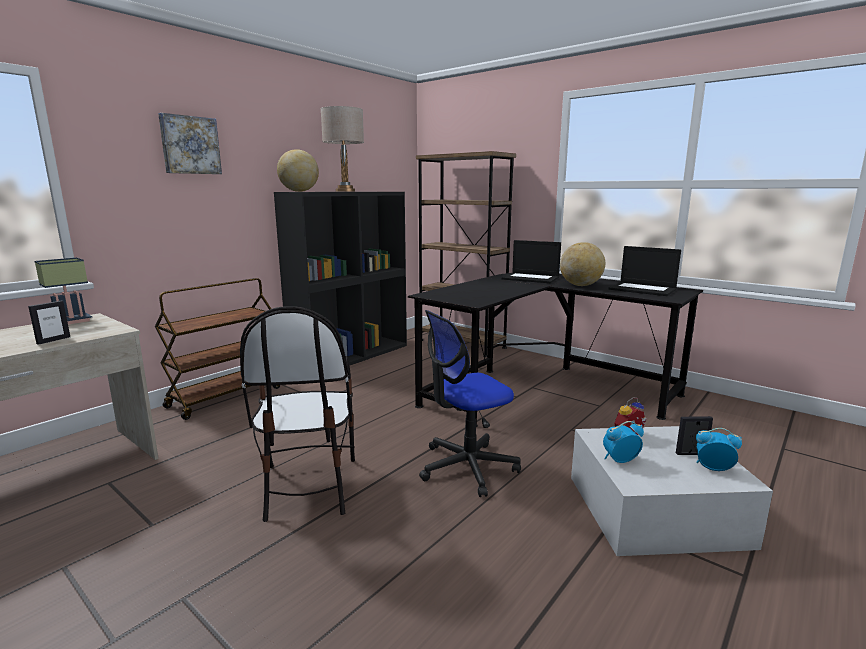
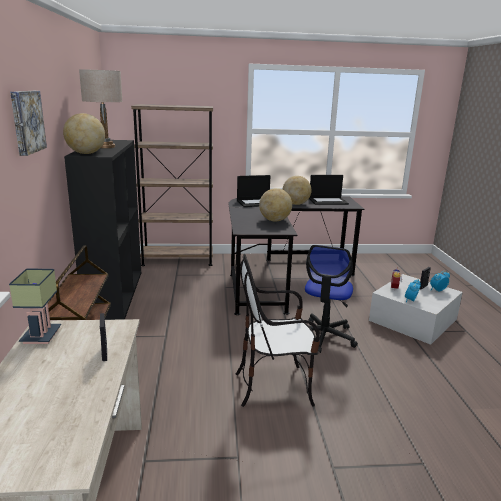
camera: 45 degrees left, 5 degrees up
(308, 486) = (274, 386): chair -> chair turned 135 degrees clockwise
(496, 293) = (275, 220): none -> globe

